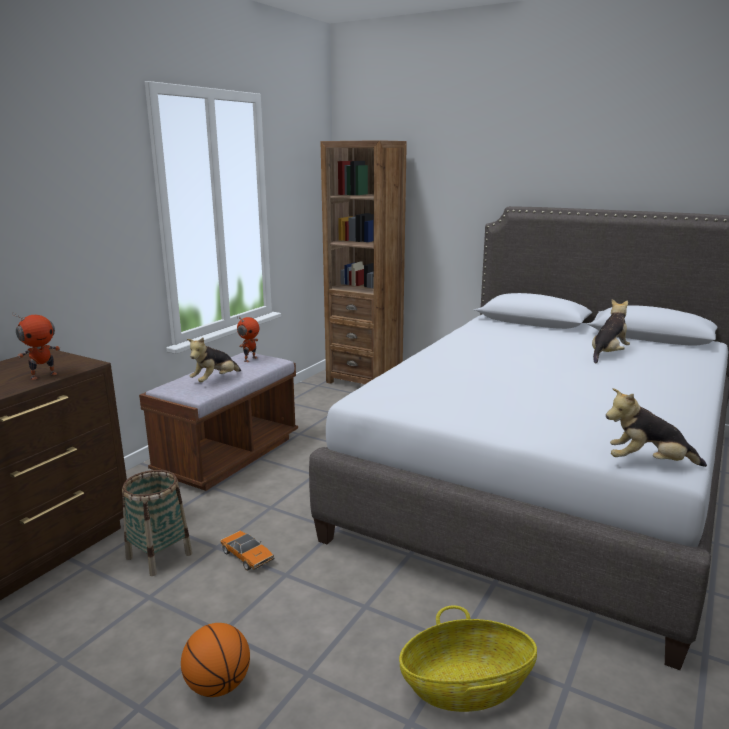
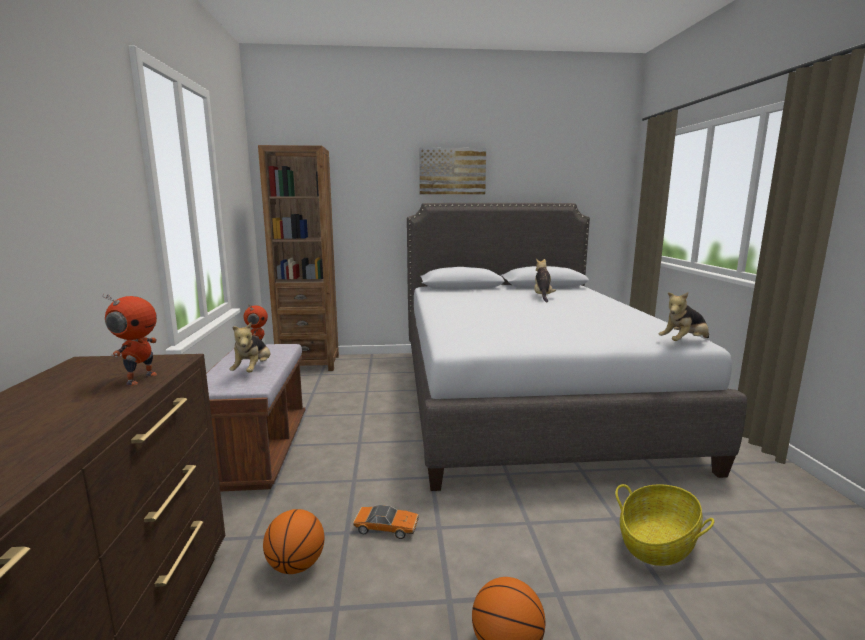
camera: 35 degrees left, 5 degrees down
(159, 556) = (296, 565): basket -> basketball
(553, 165) = (452, 171): none -> picture

